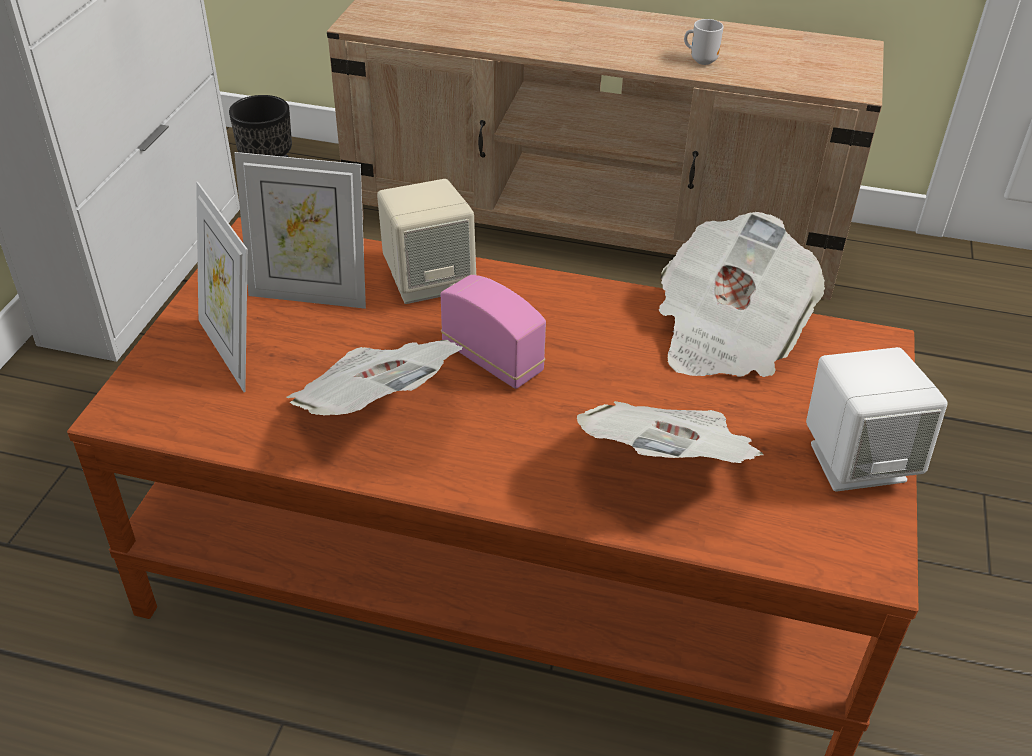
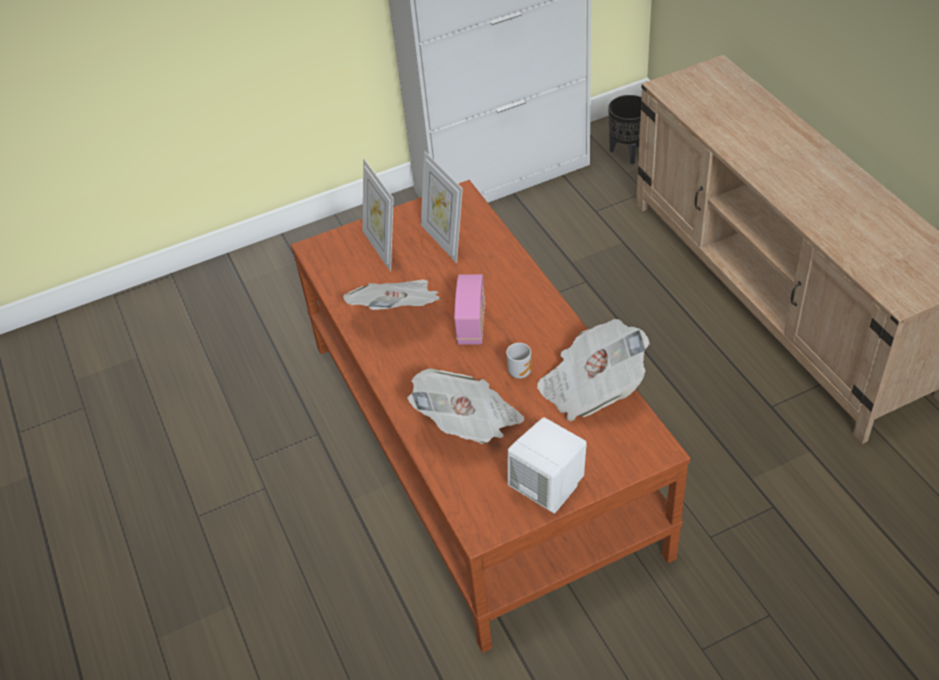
camera: 55 degrees right, 5 degrees up
(233, 350) = (383, 248): picture frame -> picture frame turned 45 degrees counterclockwise
(428, 280) = (500, 266): beige speaker -> none
(701, 60) = (831, 221): mug -> mug (520, 371)

